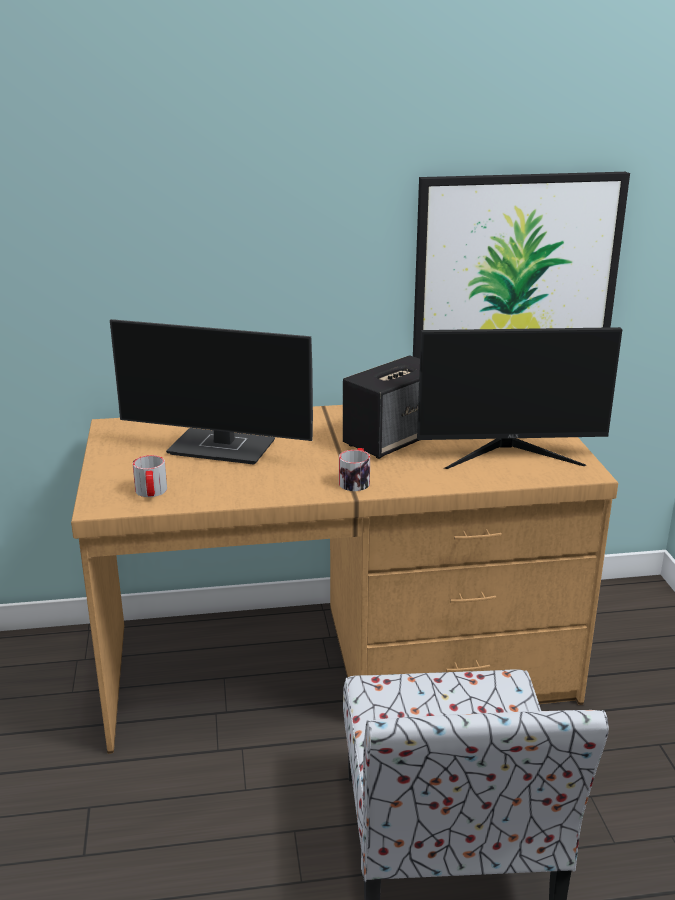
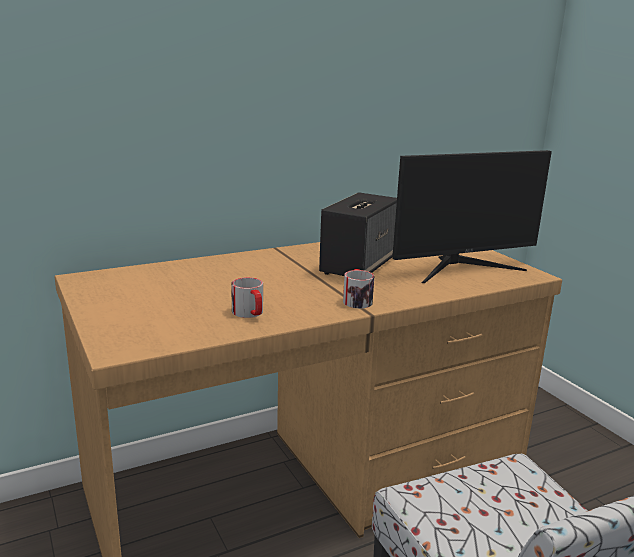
camera: 20 degrees left, 5 degrees down
(151, 492) = (165, 331): mug -> mug (250, 313)
(224, 448) = (210, 286): monitor -> none
(515, 279) = (421, 130): picture -> none

